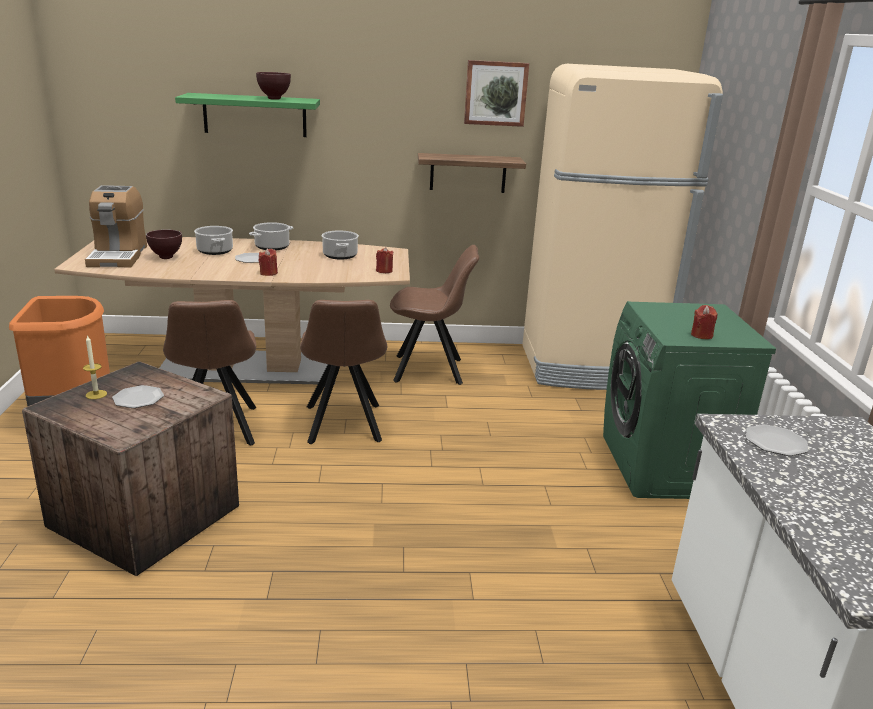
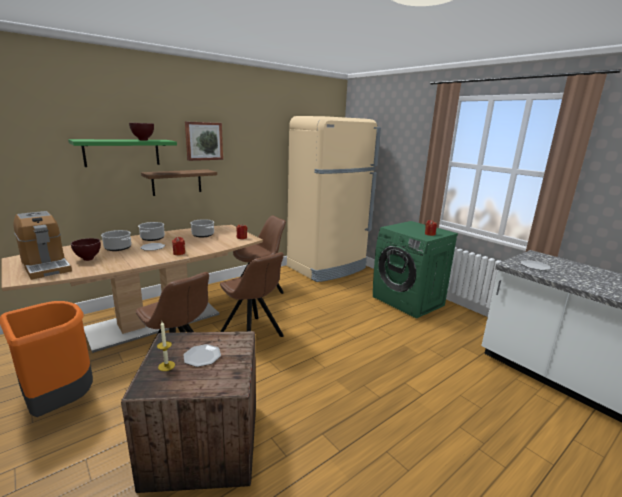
camera: 35 degrees left, 5 degrees down
(468, 173) = (253, 177): shelf -> shelf (176, 182)
(495, 93) = (263, 132): picture -> picture (204, 141)

